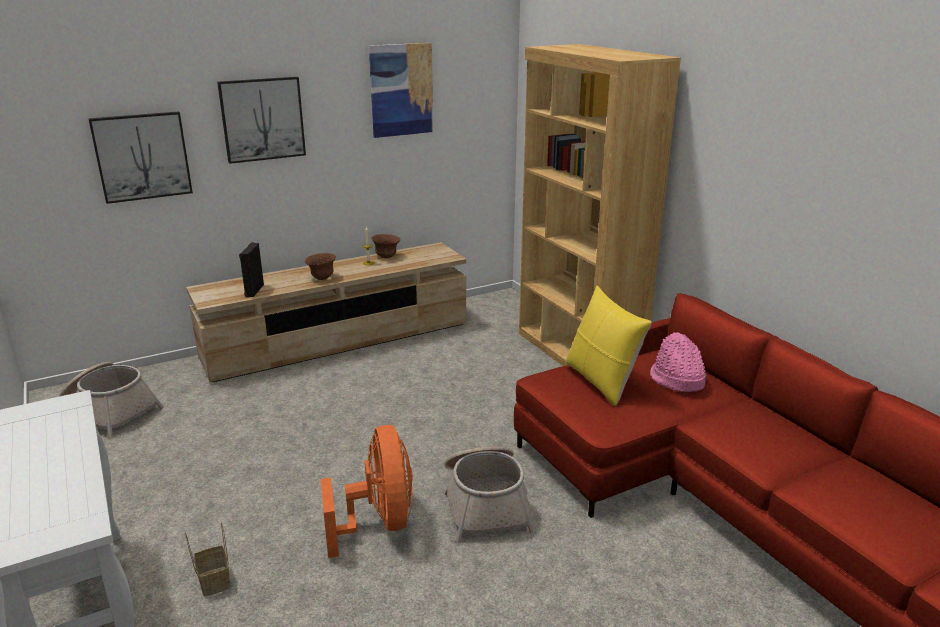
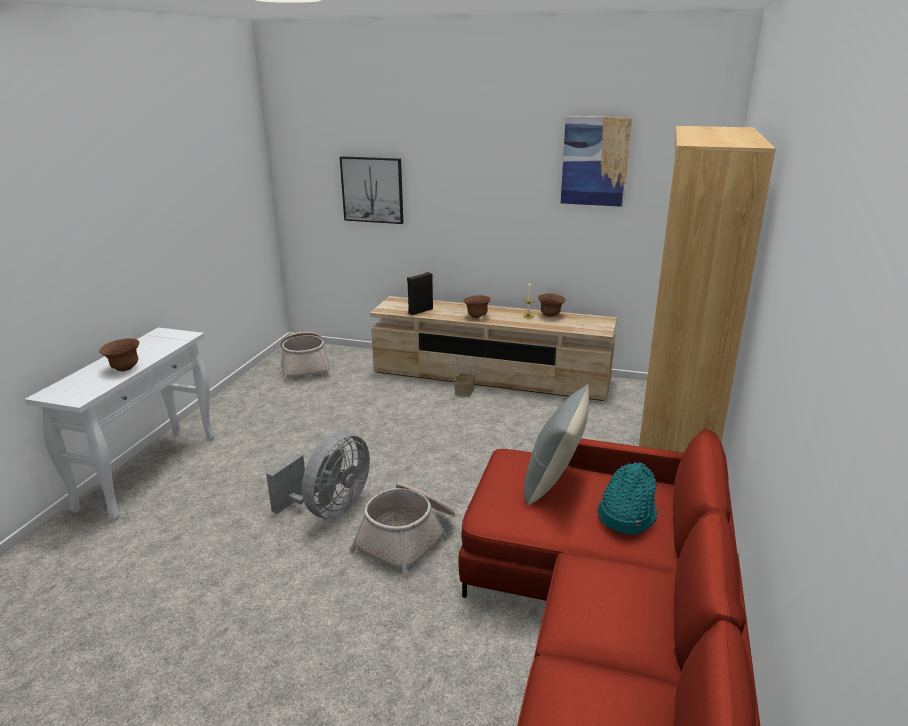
camera: 45 degrees right, 0 degrees up
(68, 469) = (125, 368): none -> brown bowl
(213, 580) = (212, 487): basket -> basket (464, 391)
(262, 119) = (463, 173): picture -> none
(379, 523) = (329, 509): orange fan -> grey fan
(601, 381) = (554, 481): yellow pillow -> grey pillow
(676, 380) = (625, 515): pink hat -> turquoise hat

